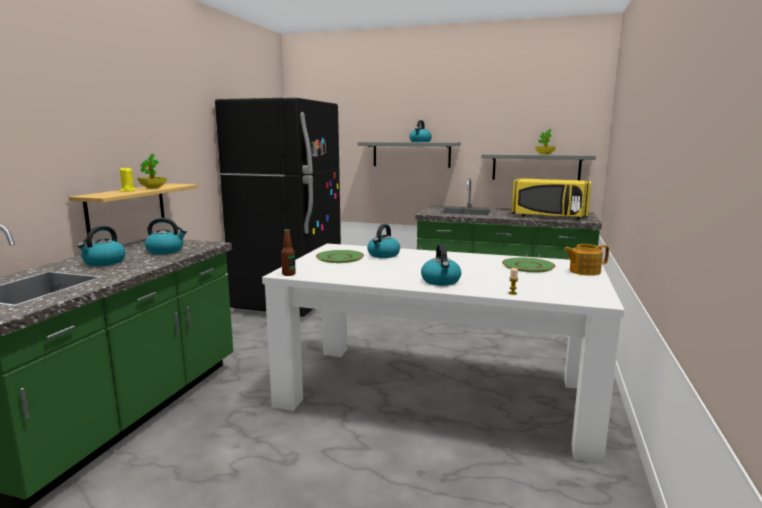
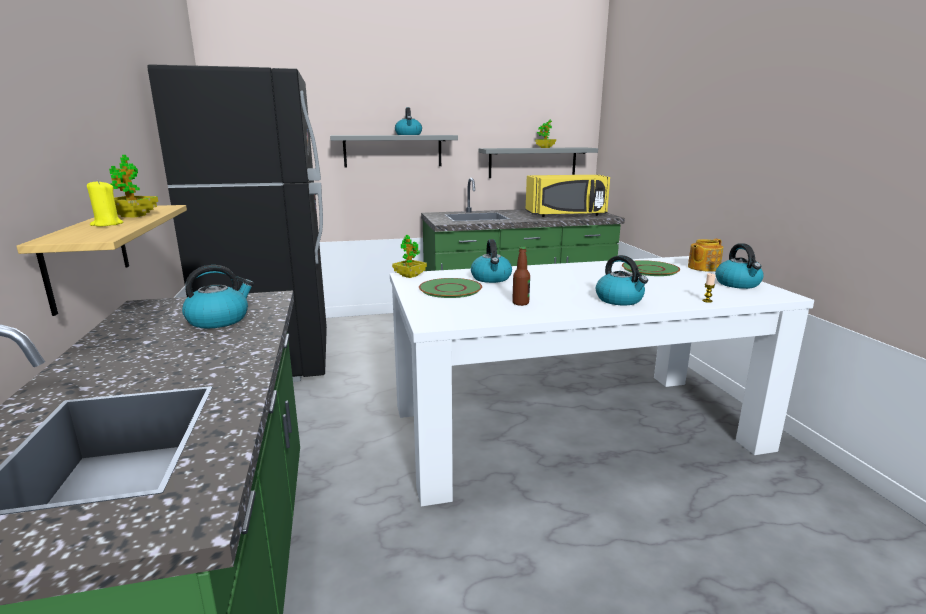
camera: 30 degrees left, 5 degrees up
(104, 262) = (149, 360): kettle -> kettle (738, 284)
(288, 274) = (441, 322): bottle -> bottle (520, 303)
(334, 246) = (409, 276): none -> potted plant

